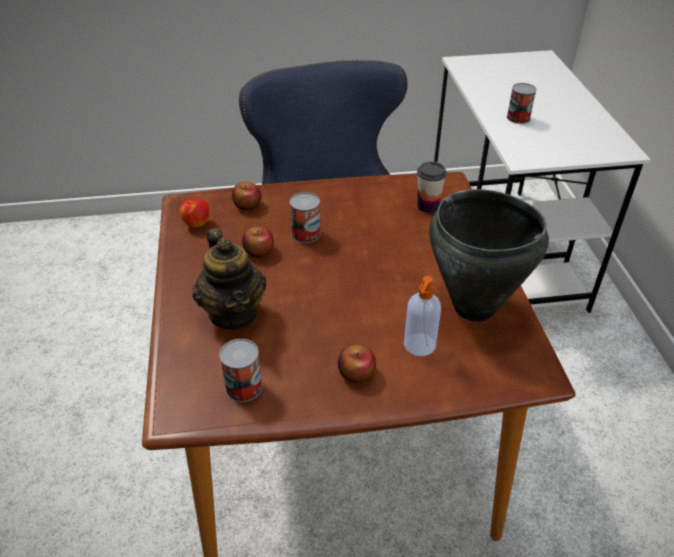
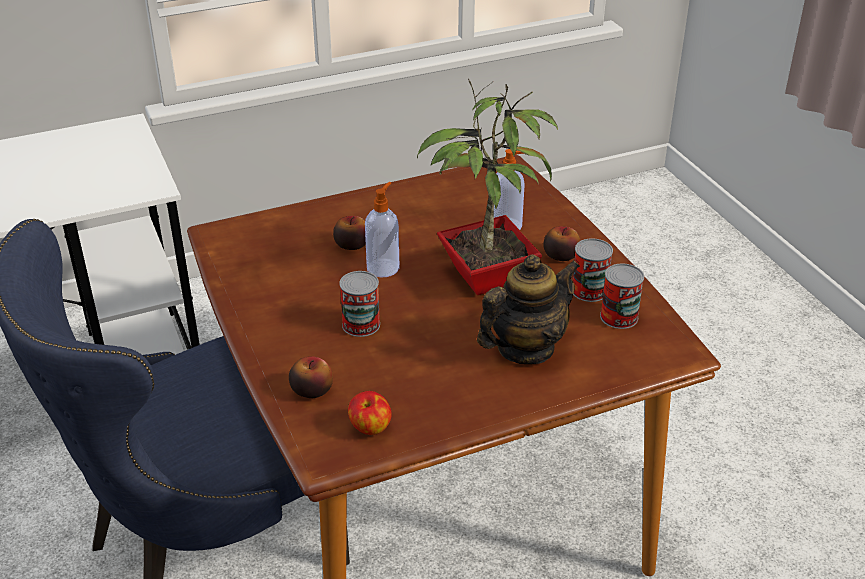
camera: 105 degrees left, 5 degrees down
(258, 251) = (409, 355): apple -> apple (352, 244)
(337, 309) = (483, 279): none -> potted plant
(375, 255) = (383, 267): none -> soap dispenser
(428, 206) = (275, 242): cup -> none
(474, 308) = (441, 201): black cooking pot -> none
(518, 118) = (43, 193): can -> can (589, 290)

